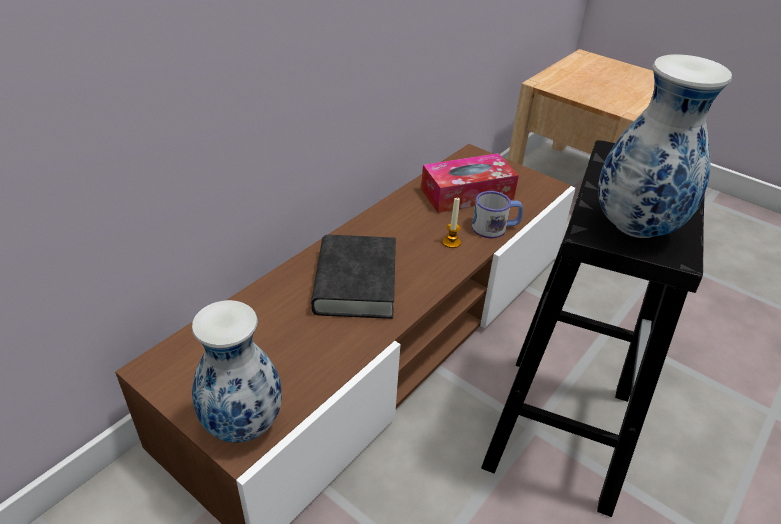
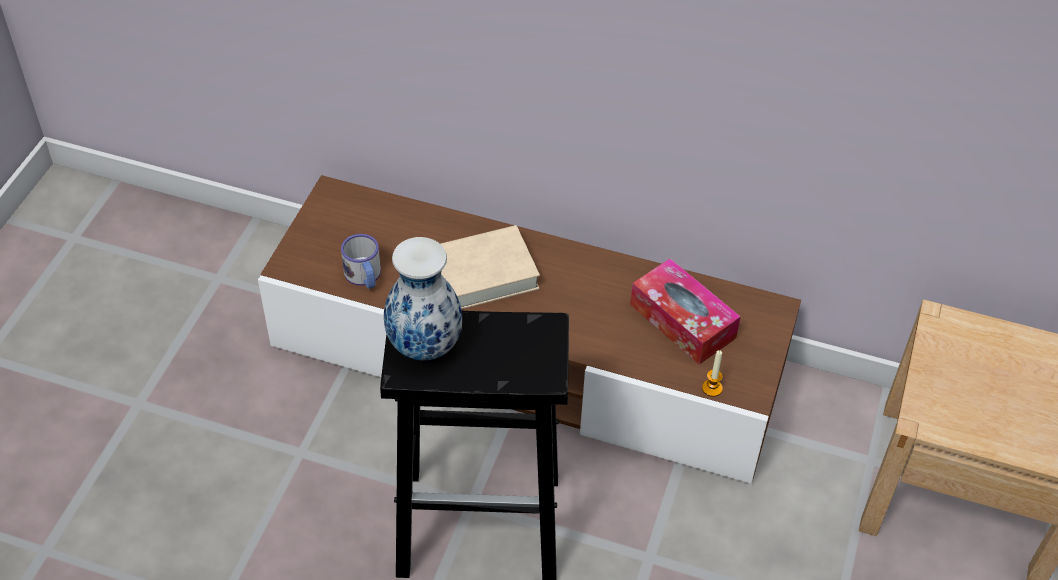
camera: 70 degrees right, 10 degrees up
(245, 423) = (304, 261): vase -> none
(355, 283) = (483, 274): black book -> beige book
(451, 242) = (584, 327): candle -> candle (712, 388)
(495, 228) = (631, 358): mug -> mug (364, 277)

